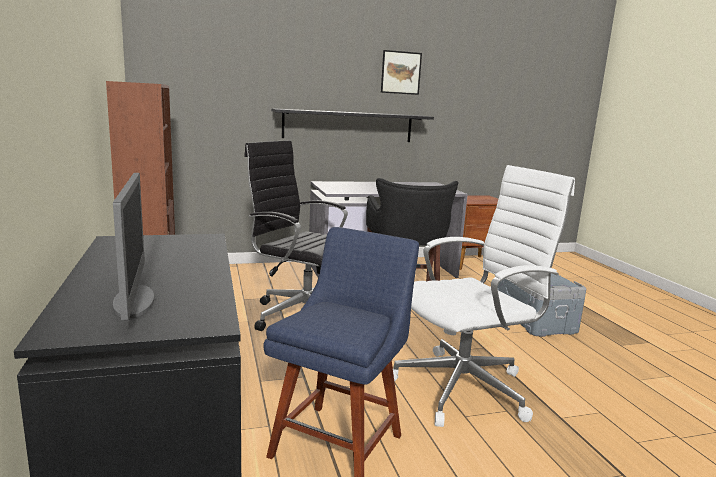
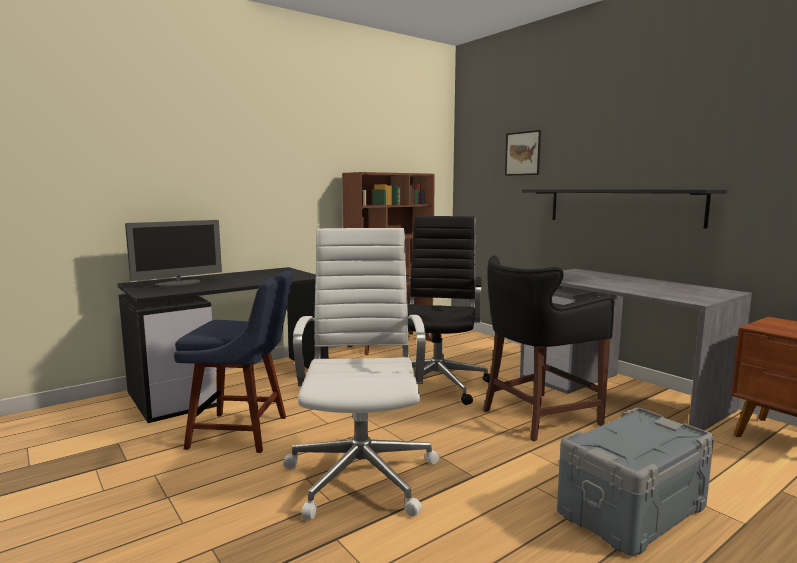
camera: 70 degrees right, 5 degrees down
(401, 72) = (695, 132): picture -> picture (523, 153)
(465, 387) = (362, 473): white office chair -> white office chair turned 135 degrees counterclockwise

